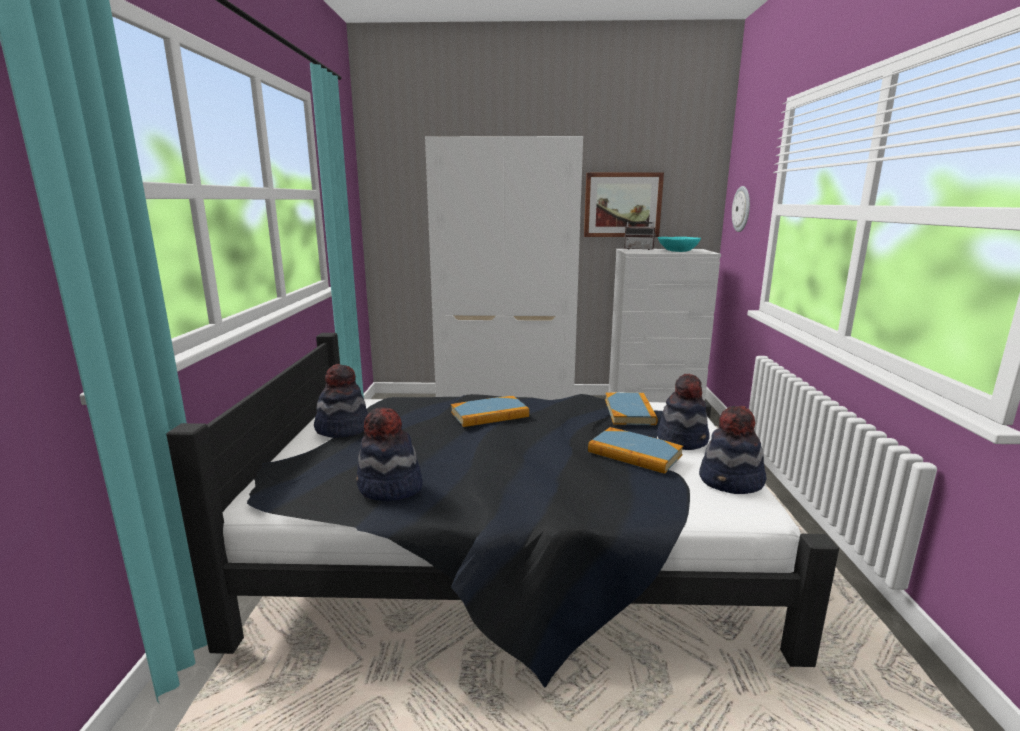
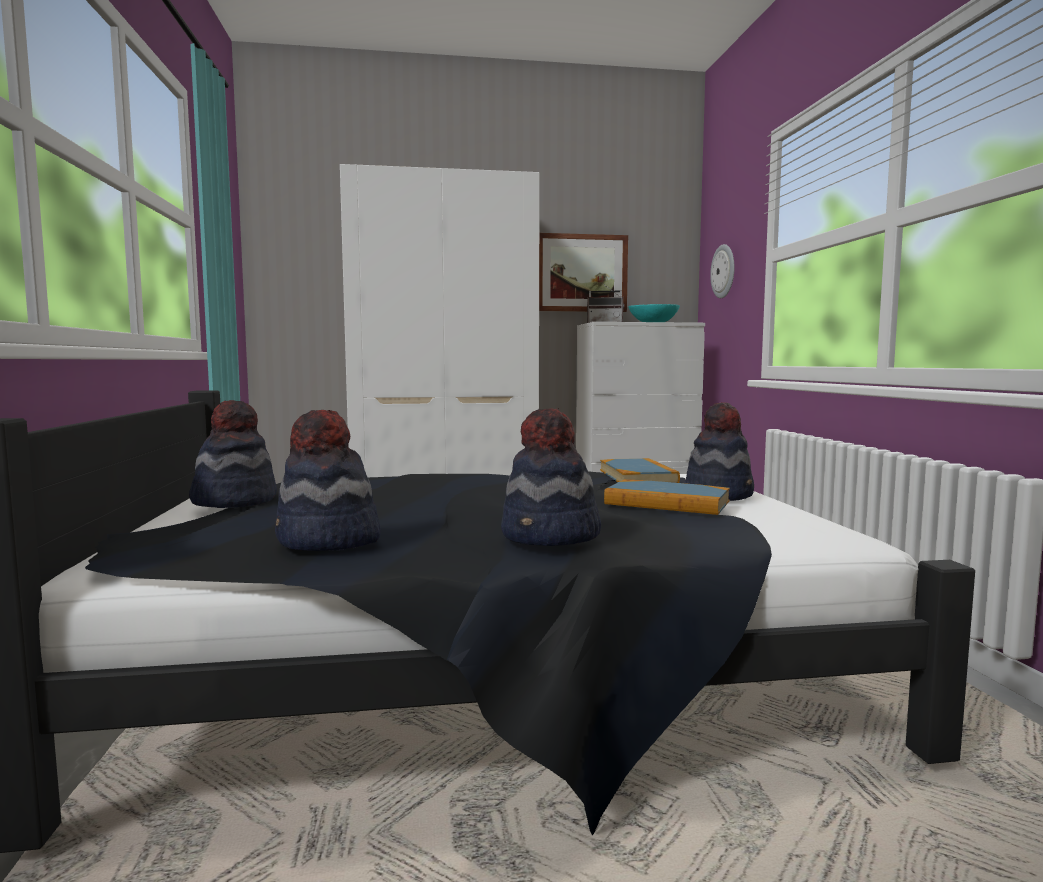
camera: 10 degrees left, 10 degrees down
(489, 414) = (451, 482): book -> none
(731, 482) = (804, 521): hat -> hat (551, 536)

